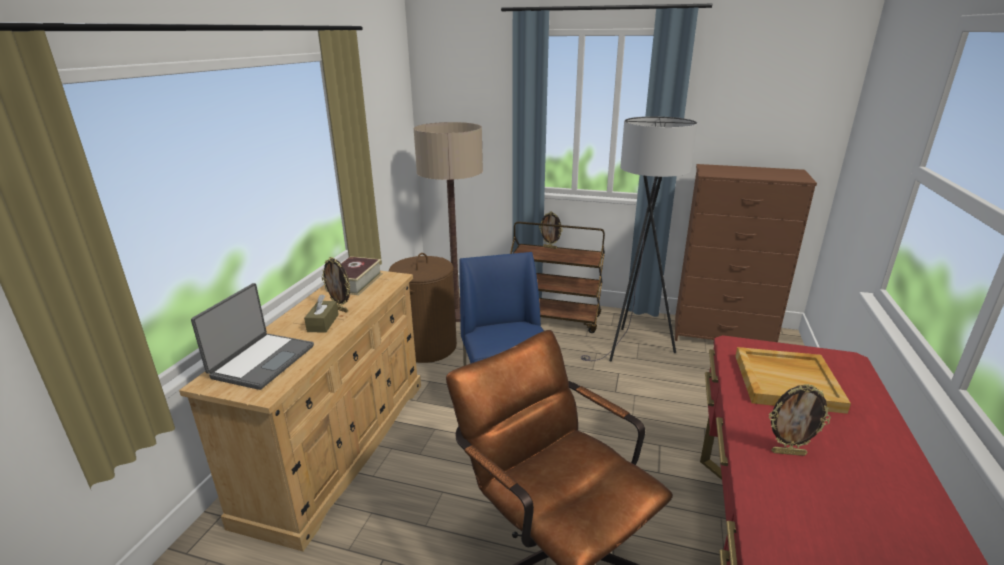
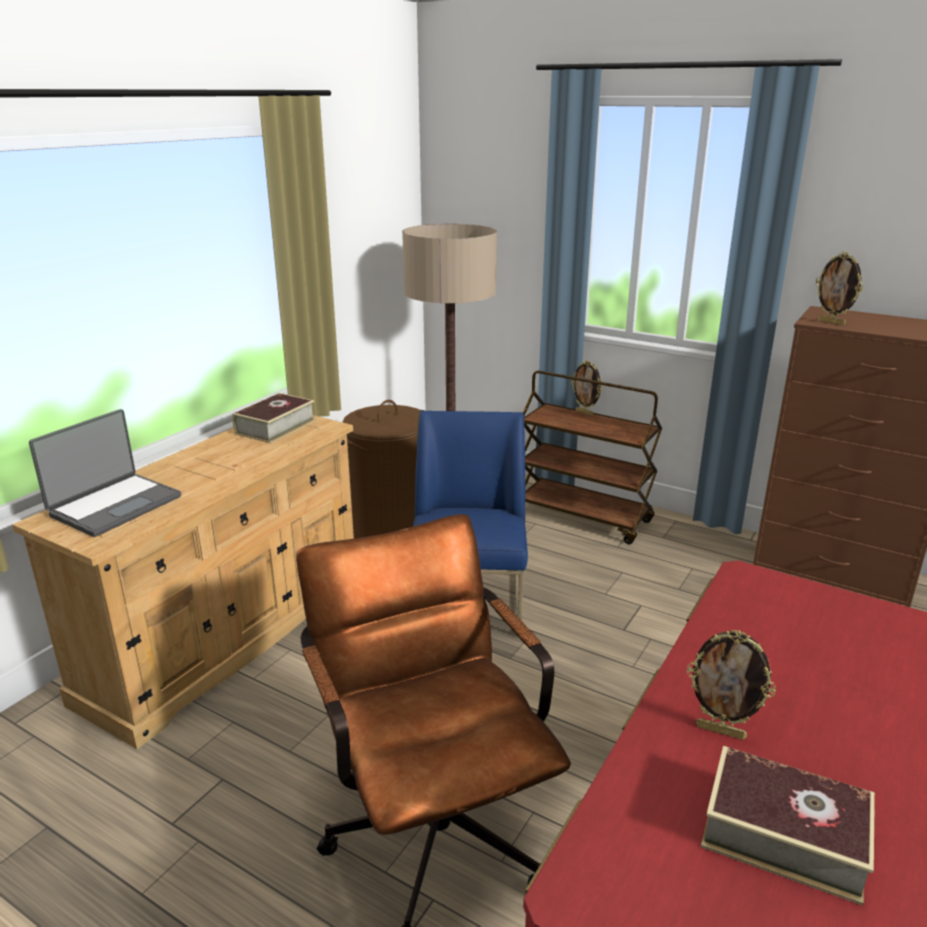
camera: 15 degrees right, 0 degrees up
(323, 323) = (208, 471): brown tissue box -> none
(340, 309) = (238, 458): picture frame -> picture frame (832, 322)
(632, 349) = (678, 576): grey floor lamp -> none
(787, 382) = (792, 639): beige tray -> none
(869, 515) = (784, 835): none -> book

